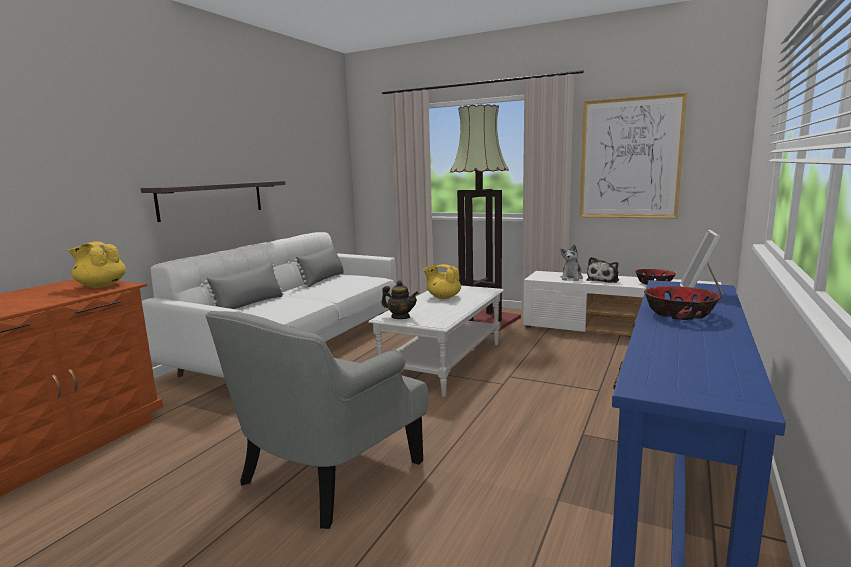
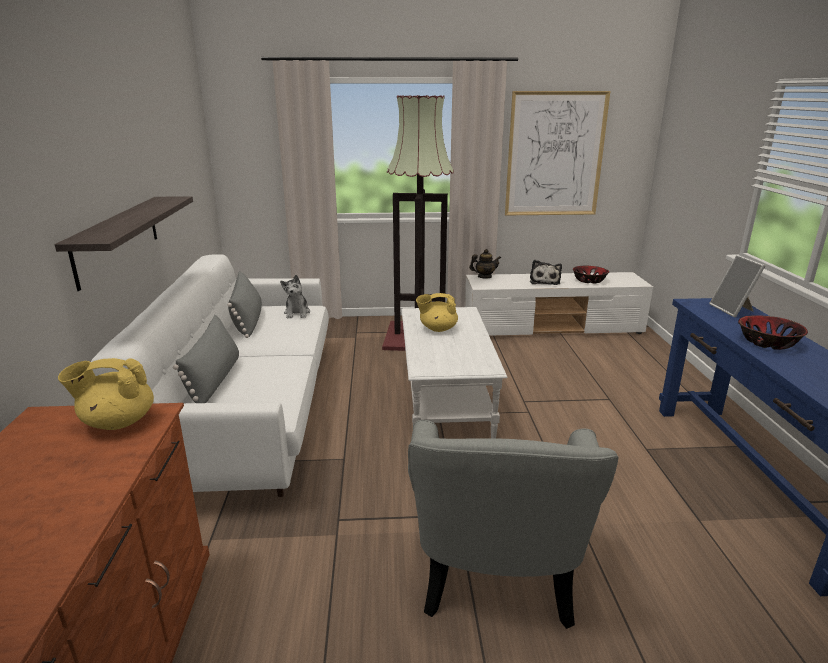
camera: 30 degrees left, 10 degrees up
(400, 317) = (438, 367): teapot -> teapot (484, 277)
(571, 278) = (513, 282): plush toy -> plush toy (297, 313)

